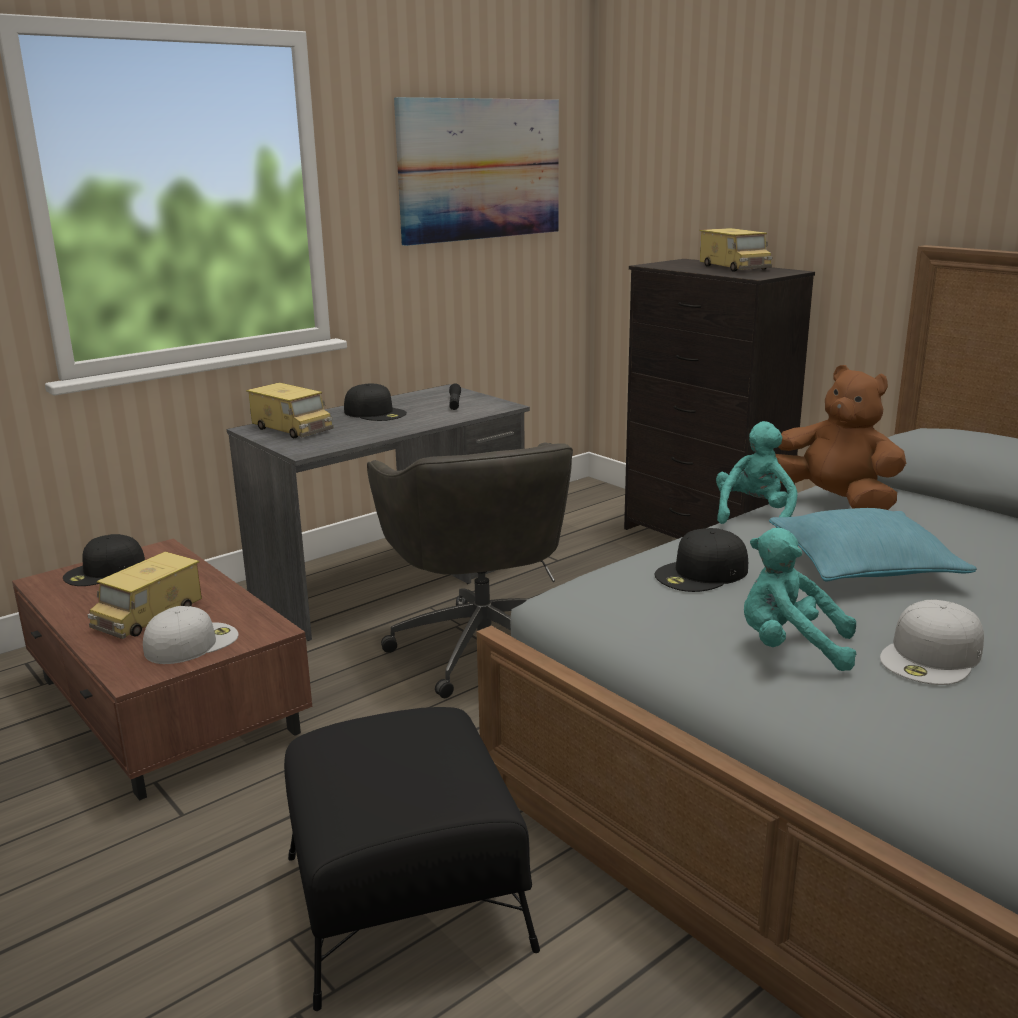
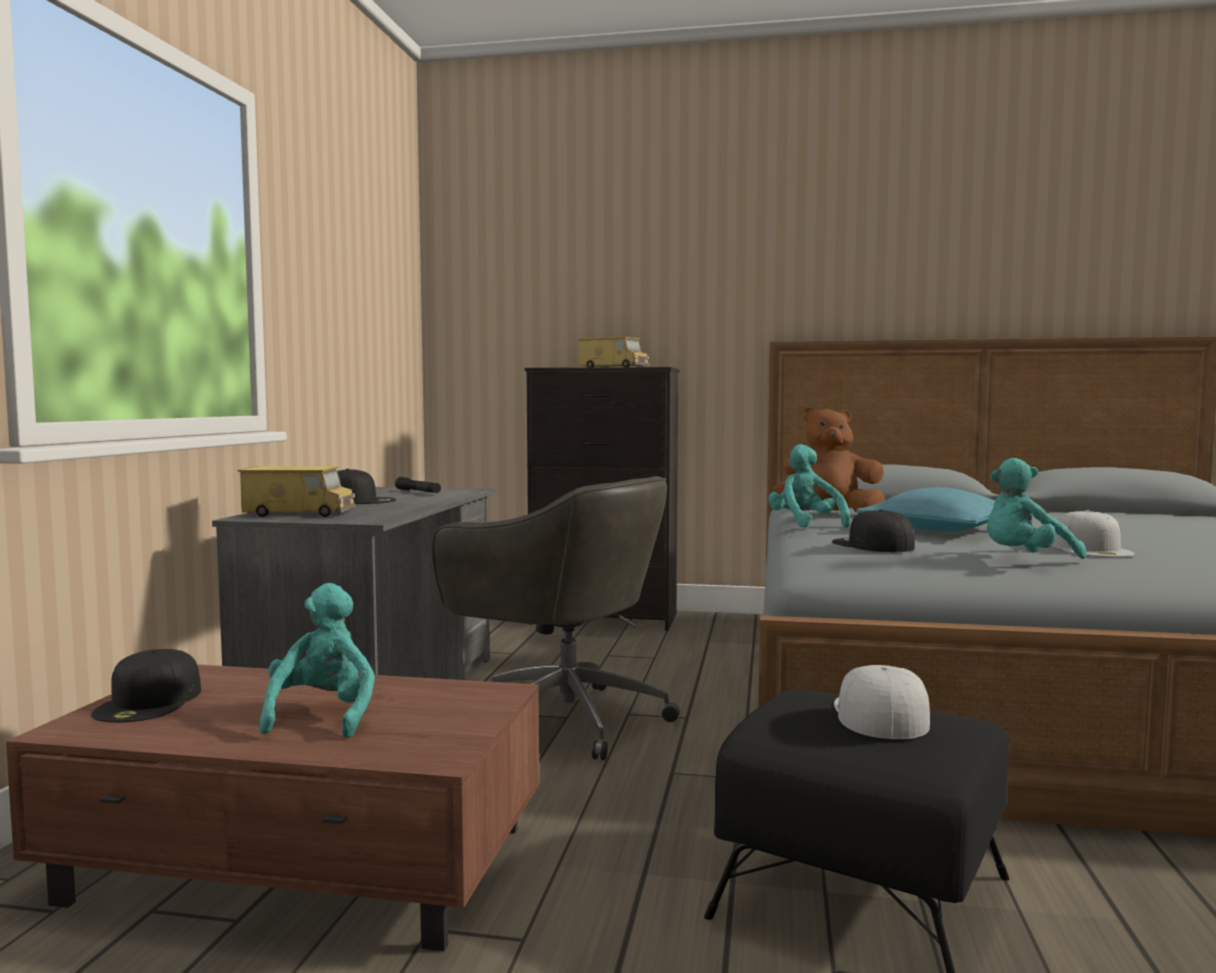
camera: 40 degrees left, 15 degrees down
(149, 616) = (323, 716): toy truck -> turquoise plush toy
(192, 642) = (436, 719): white cap -> white cap (879, 715)
(480, 169) = (362, 277): picture -> none
(702, 573) = (871, 545): black cap -> black cap turned 135 degrees clockwise

